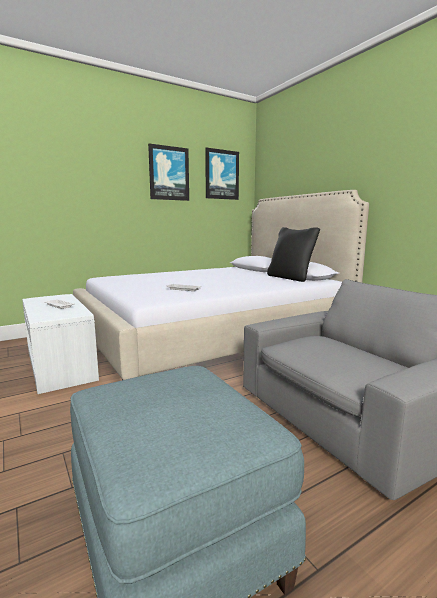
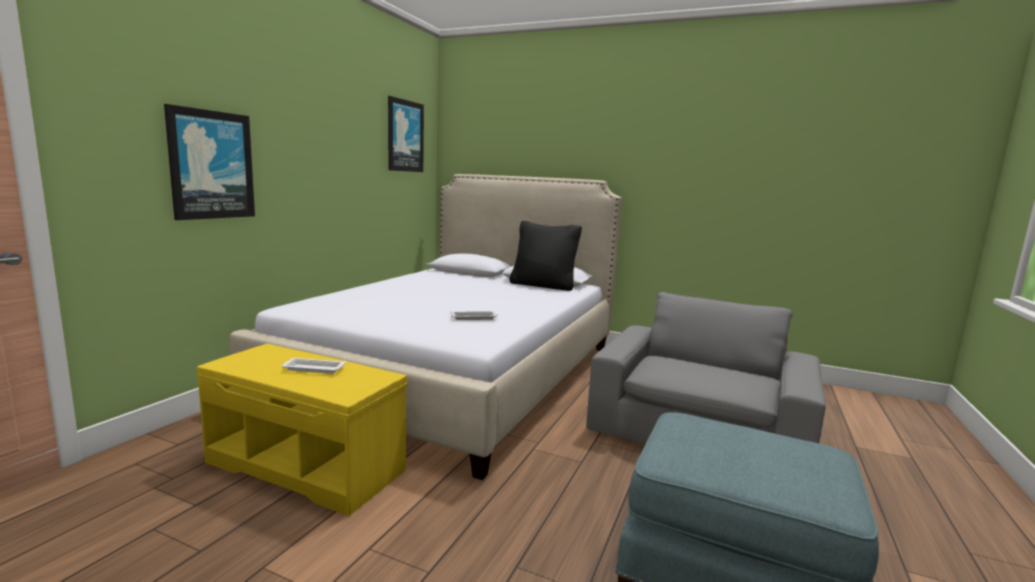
camera: 35 degrees left, 0 degrees up
(62, 365) = (308, 466): white bench -> yellow bench
(169, 173) = (346, 132): picture -> picture (211, 165)

